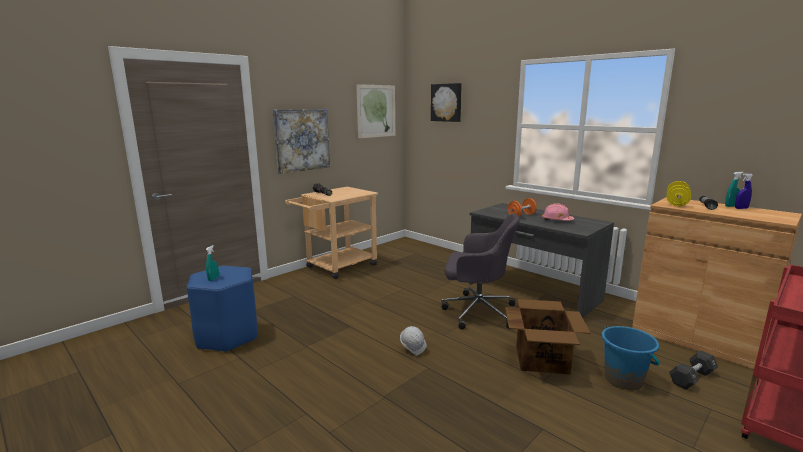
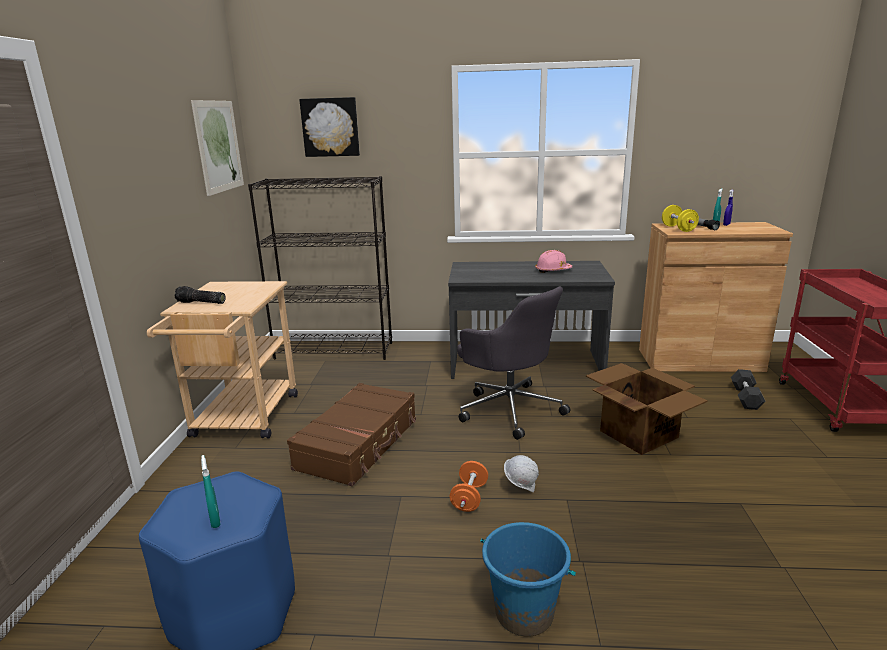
camera: 40 degrees left, 5 degrees up
(302, 140) = (143, 211): picture -> none
(368, 296) = (359, 444): none -> brown suitcase
(428, 250) = (335, 350): none -> black bookcase
(477, 311) = (509, 408): grey office chair -> grey office chair turned 75 degrees clockwise
(521, 216) = (510, 273): orange dumbbell -> orange dumbbell (469, 498)
(623, 380) = (715, 422): blue bucket -> blue bucket (524, 612)

